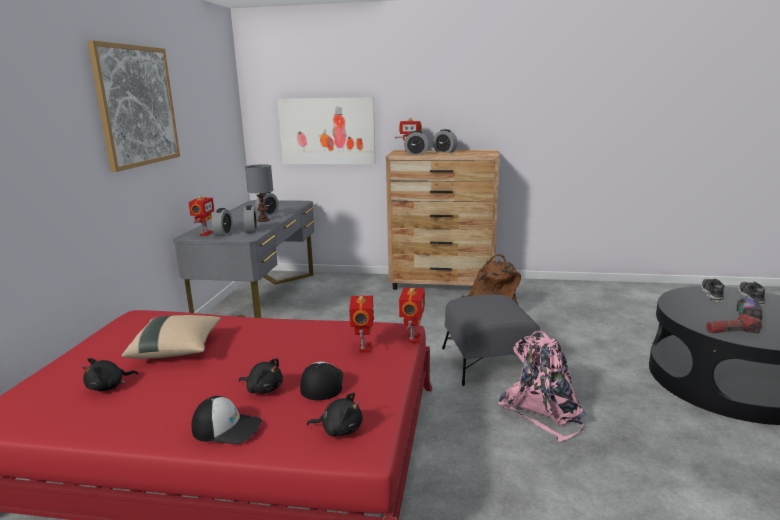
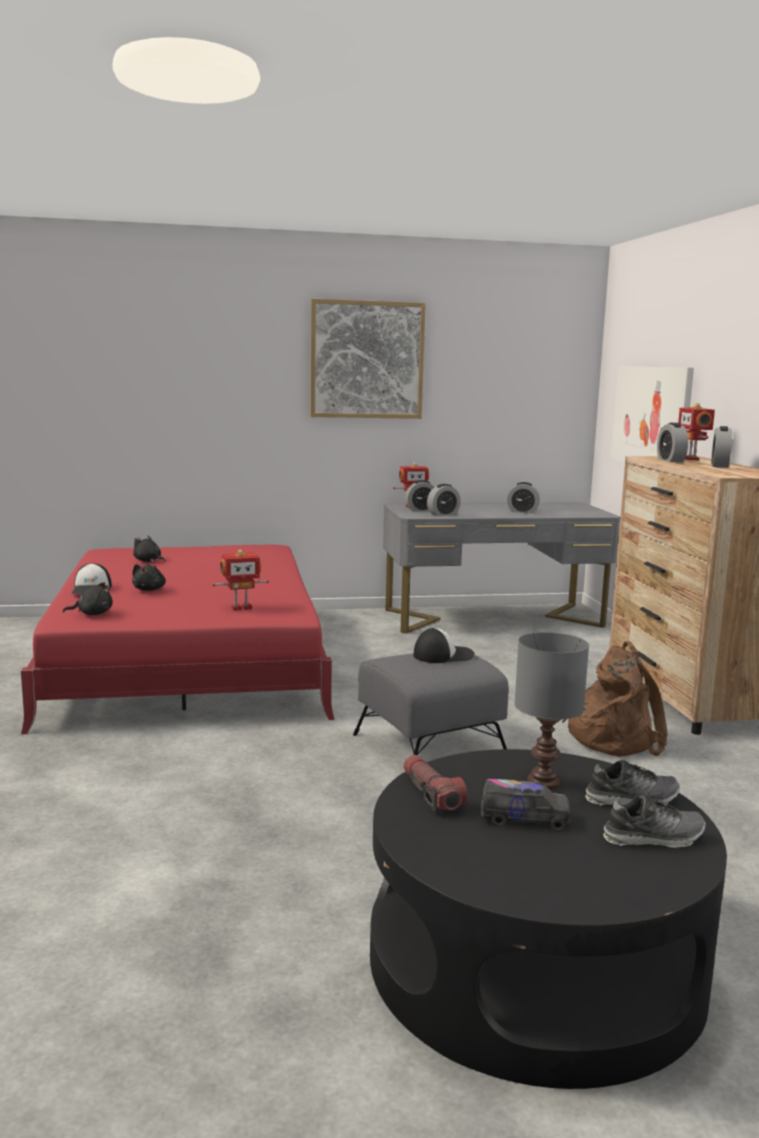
camera: 70 degrees right, 5 degrees down
(177, 350) = (210, 564): beige pillow -> none
(263, 220) = (490, 513): grey table lamp -> grey table lamp (542, 782)
(321, 383) = (163, 602): cap -> cap (443, 655)
(339, 429) = (92, 614): black plush toy -> black plush toy turned 90 degrees counterclockwise
(412, 338) = (272, 621): toy robot -> none
(544, 411) = (316, 783): pink backpack -> none

